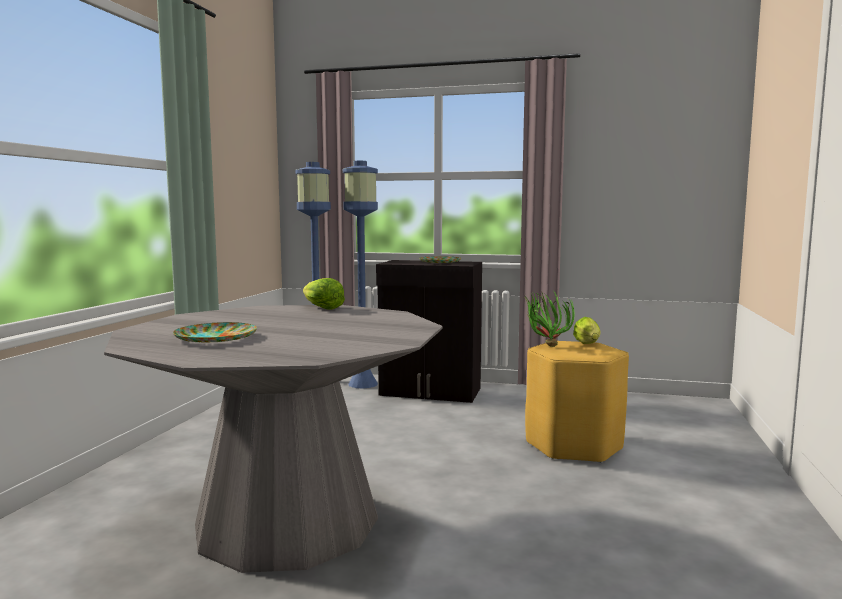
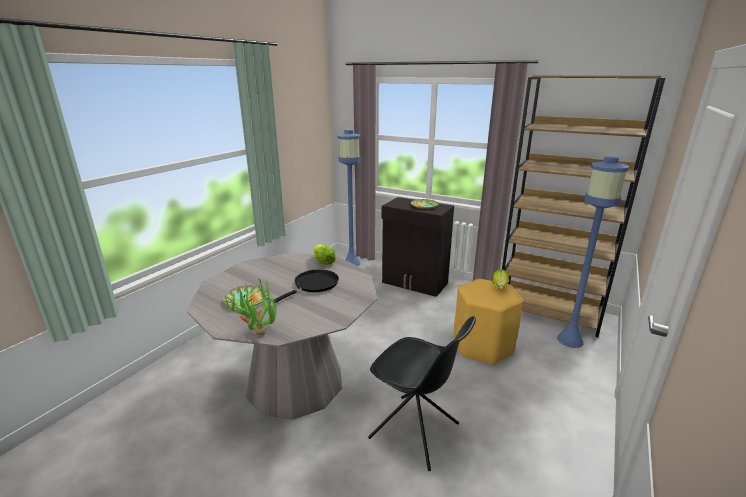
camera: 15 degrees right, 15 degrees up
(326, 323) = (314, 285): none -> black frying pan
(362, 384) = (376, 270): blue floor lamp -> blue floor lamp (569, 340)
(534, 552) = (416, 432): none -> black chair
(545, 346) = (469, 286): potted plant -> potted plant (256, 332)
(639, 403) = (548, 312): none -> brown bookcase

